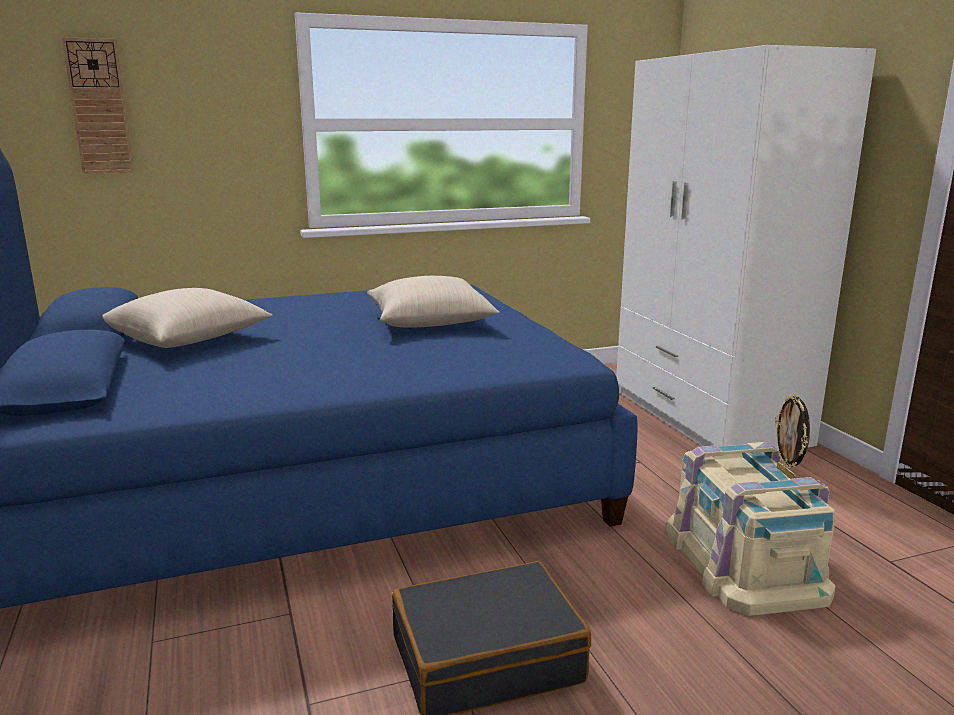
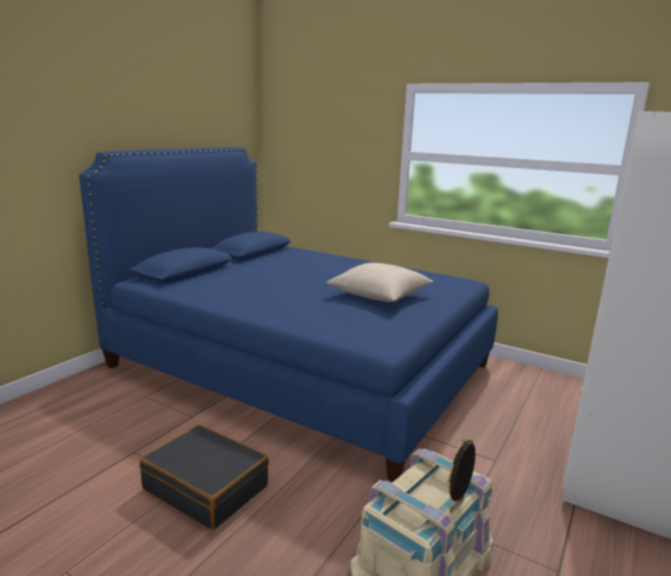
camera: 50 degrees right, 0 degrees up
(99, 107) = (304, 138): wall clock -> none
(186, 339) = (264, 267): beige pillow -> none

